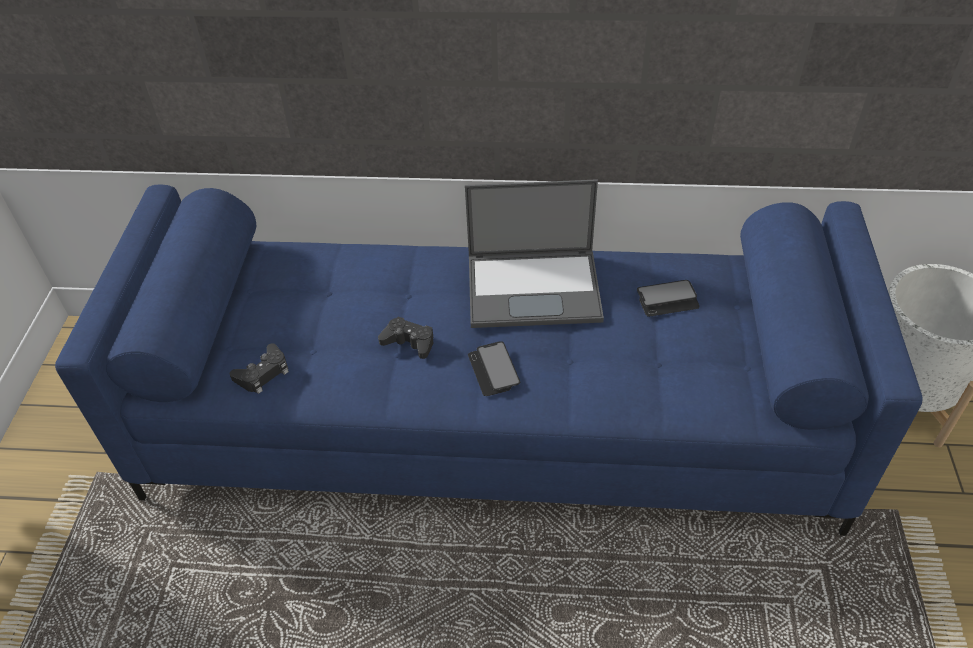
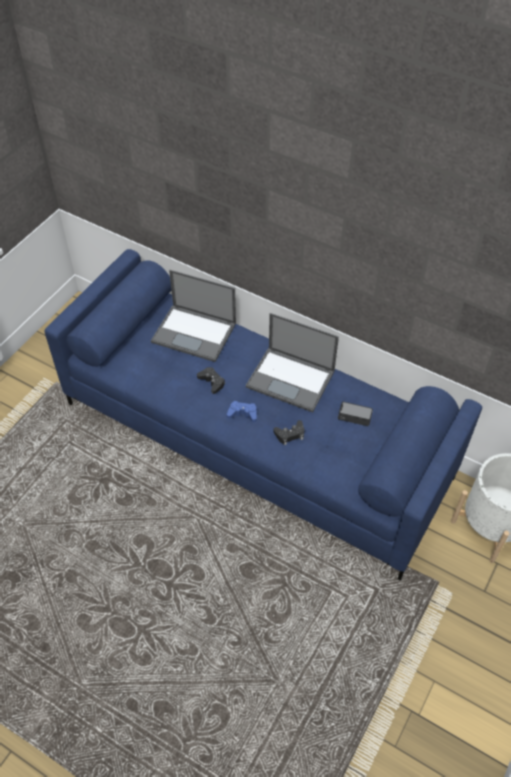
camera: 25 degrees right, 5 degrees up
(263, 373) = (136, 369): black game controller -> black game controller (290, 434)
(333, 279) = (195, 333): none -> laptop
(493, 370) = (242, 413): phone -> blue game controller

